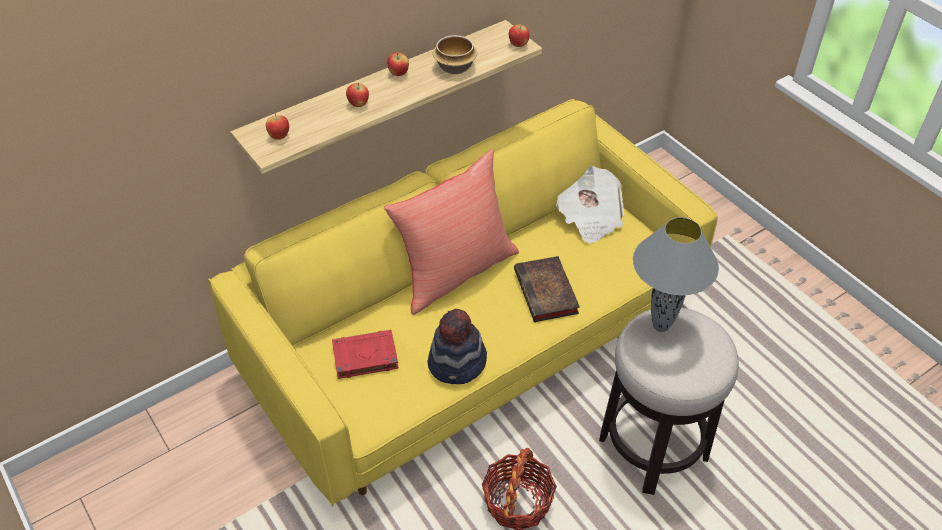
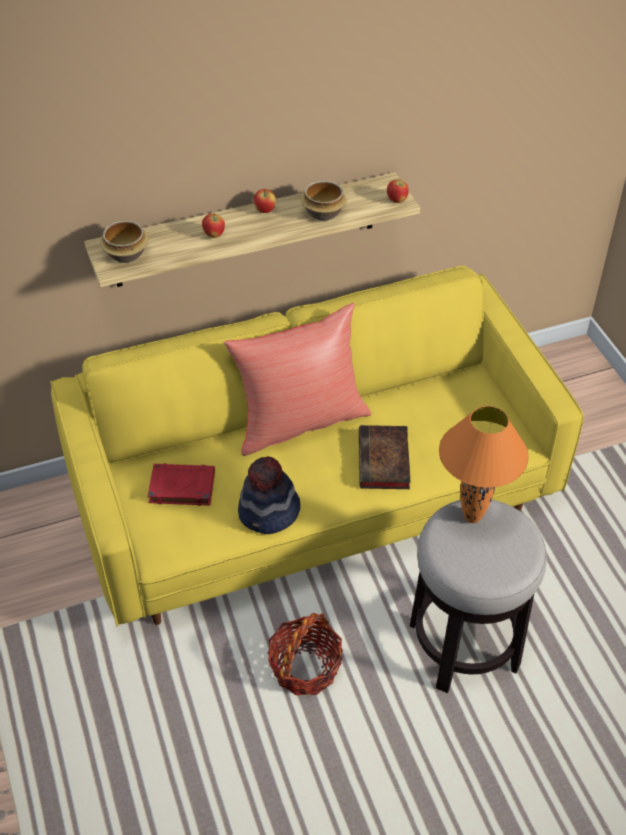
camera: 15 degrees right, 0 degrees up
(279, 137) = (127, 254): apple -> bowl
(589, 217) = (457, 392): newspaper -> none
(660, 327) = (471, 517): grey table lamp -> orange table lamp

